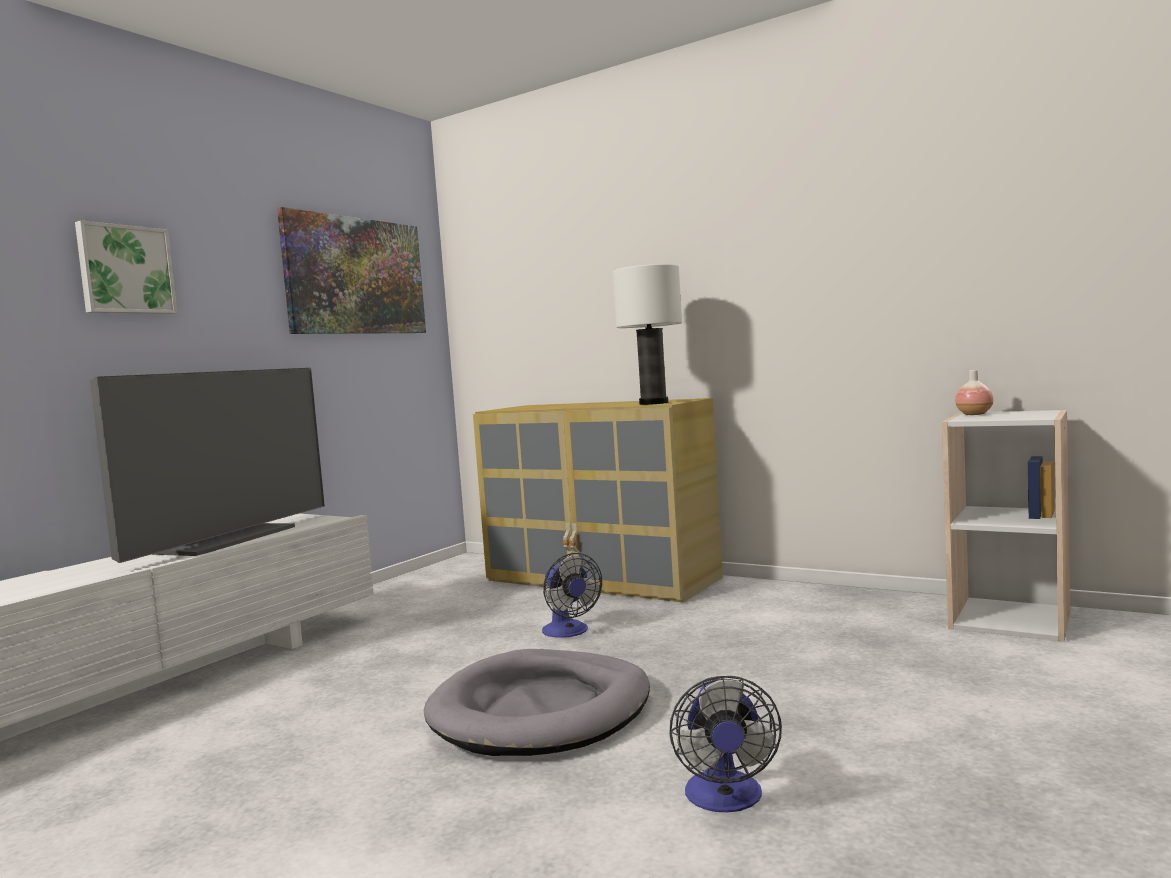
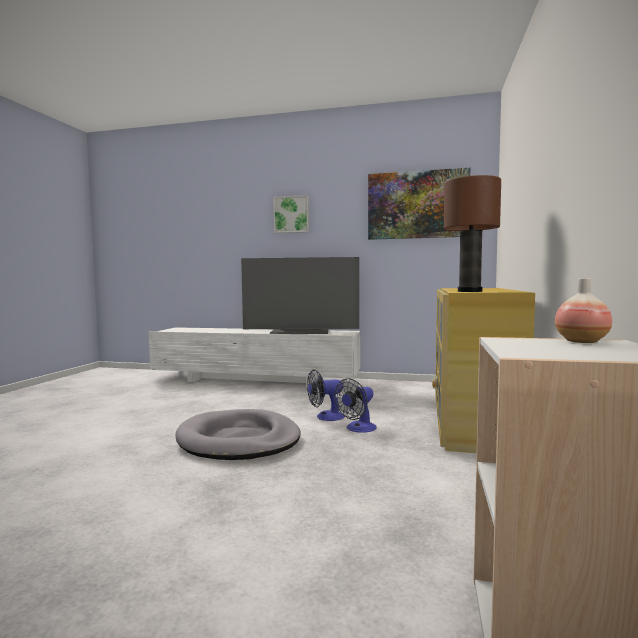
camera: 70 degrees right, 0 degrees up
(654, 403) = (470, 291): white table lamp -> brown table lamp
(725, 799) = (126, 493): fan -> fan (325, 417)

